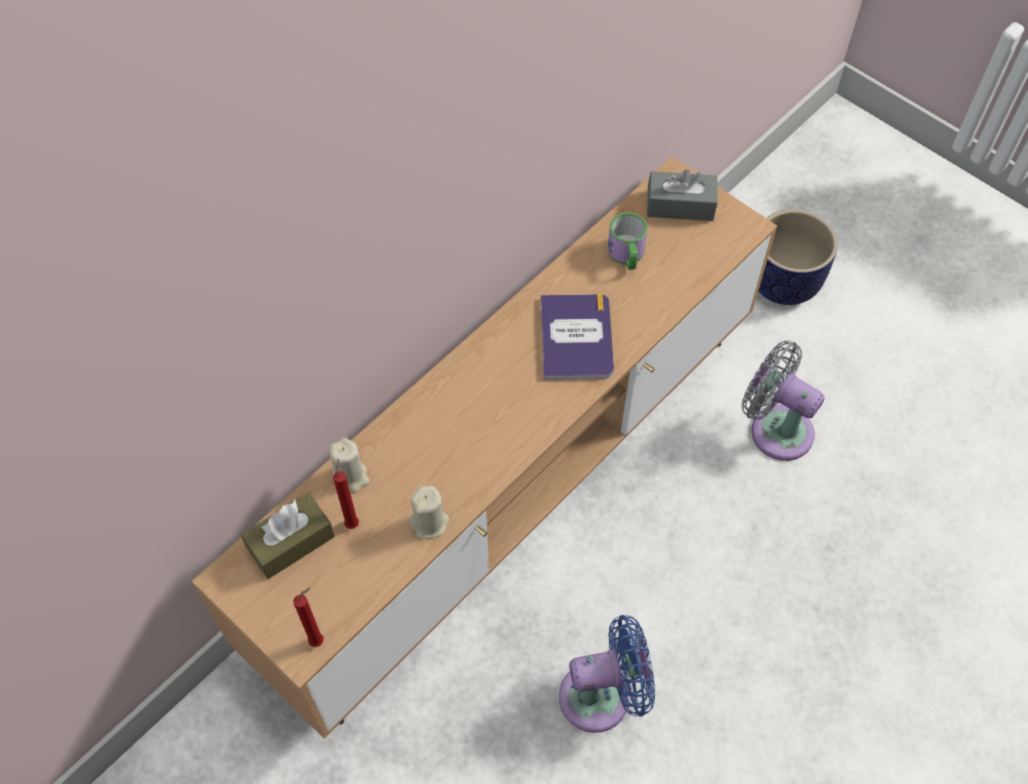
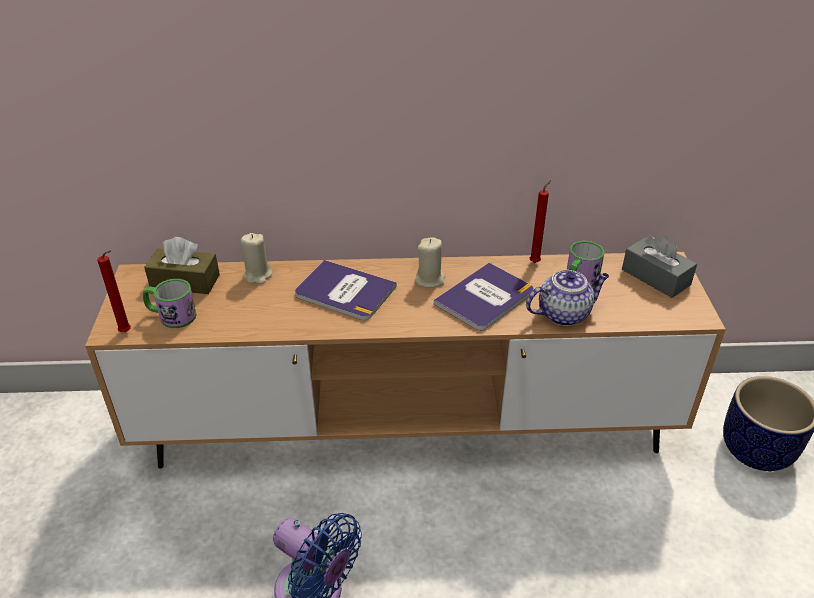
camera: 45 degrees right, 20 degrees down
(334, 588) = (171, 315): none -> mug
(352, 522) = (227, 295): red candle -> red candle (536, 262)
(430, 522) = (264, 324): beige candle -> beige candle (430, 280)
(453, 428) = (345, 291): none -> book
(653, 304) = (564, 313): none -> teapot
(775, 428) = (645, 535): grey fan -> none

